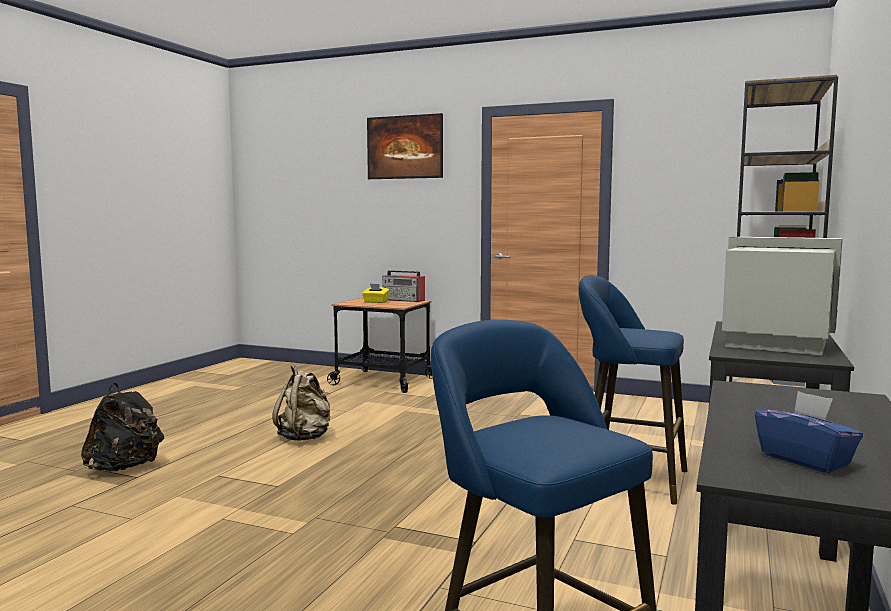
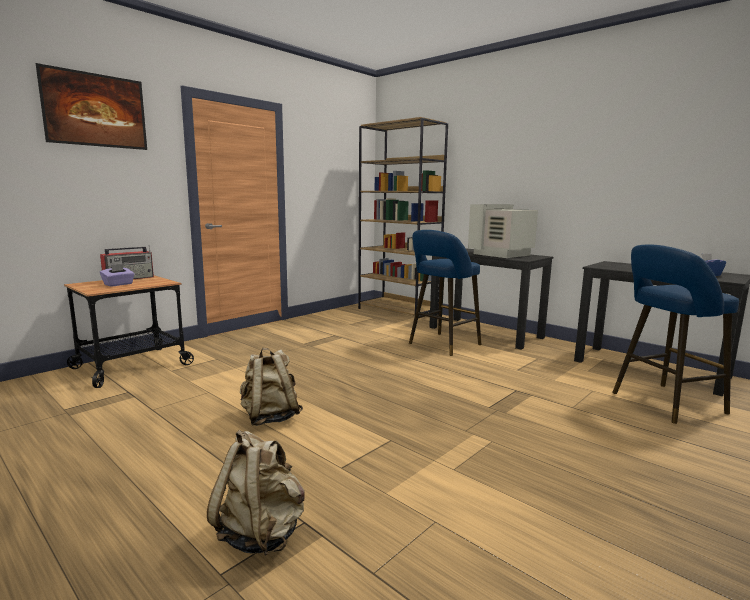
camera: 70 degrees left, 5 degrees up
(125, 468) = (261, 533): black backpack -> beige backpack
(375, 302) = (118, 284): yellow tissue box -> purple tissue box

